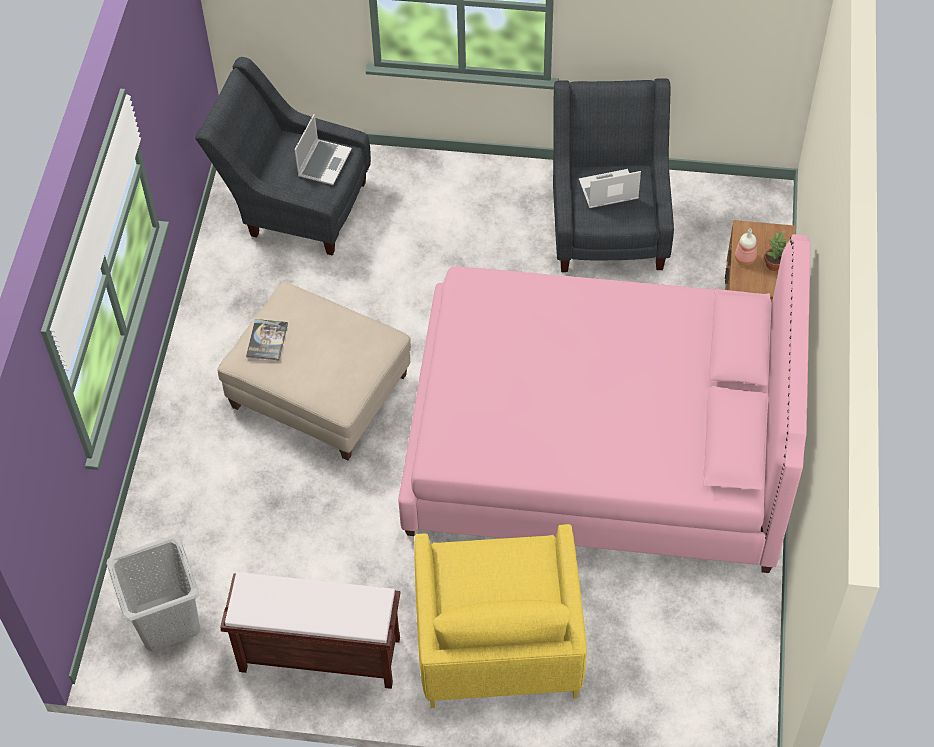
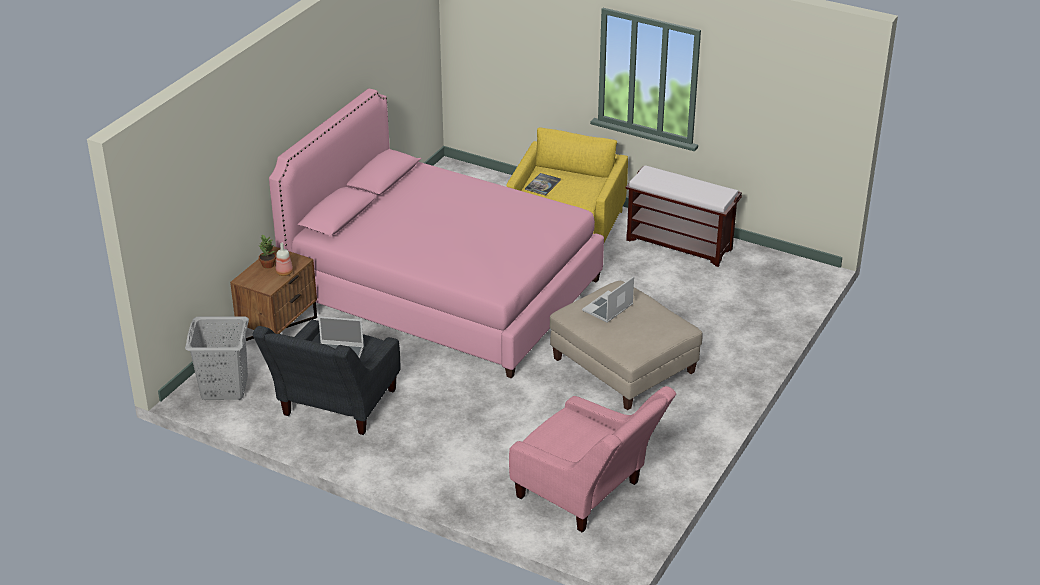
camera: 160 degrees left, 20 degrees down
(166, 620) = (773, 279): grey laundry basket -> grey laundry basket (225, 388)
(267, 340) = (659, 329): book -> book (543, 185)
(295, 205) = (588, 495): grey armchair -> pink armchair
(324, 162) = (559, 436): laptop -> laptop (608, 308)

